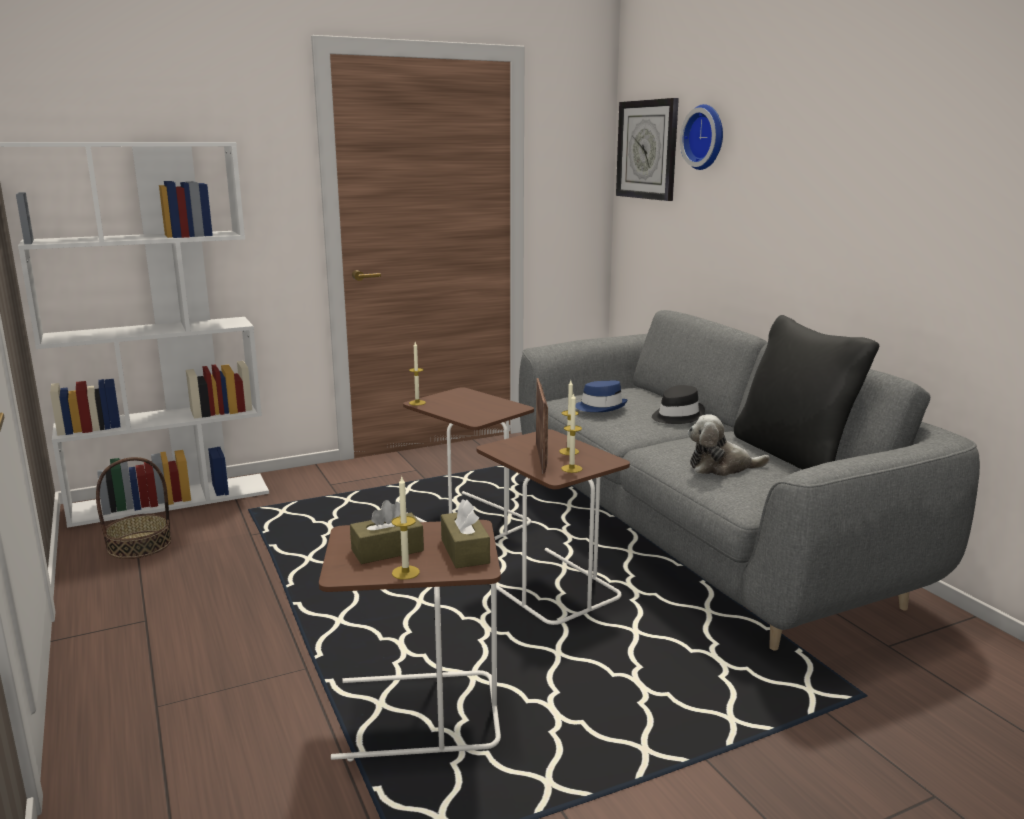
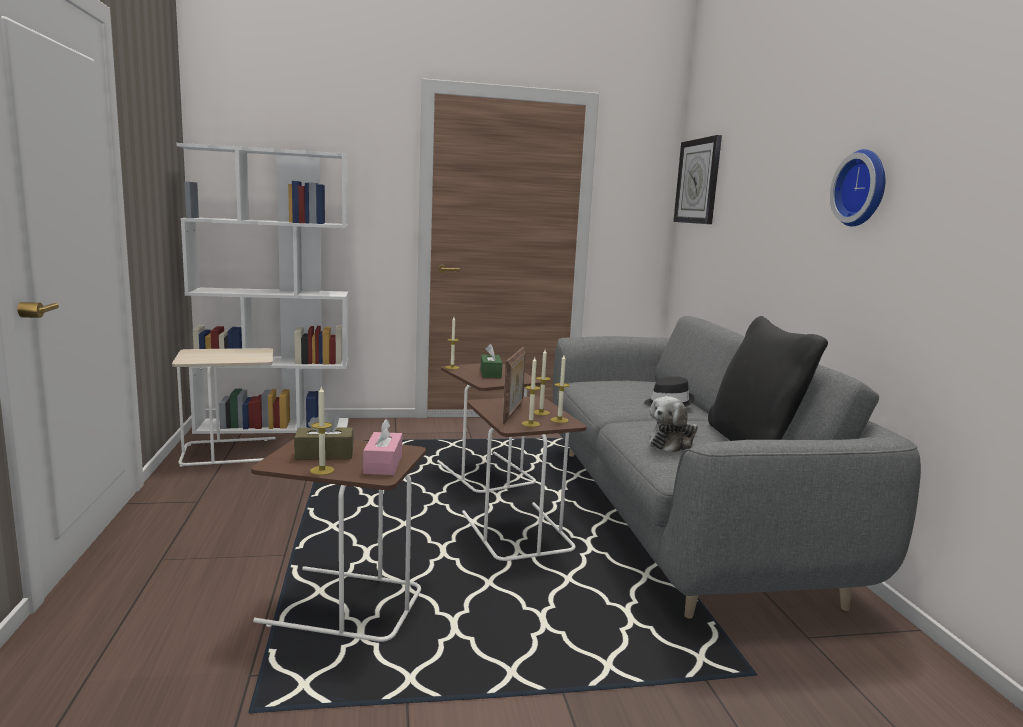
camera: 15 degrees right, 5 degrees down
(139, 545) = (231, 452): basket -> beige side table
(465, 551) = (383, 464): brown tissue box -> pink tissue box
(467, 405) = (490, 373): none -> green tissue box
(596, 458) = (559, 420): none -> candle
(601, 407) = (606, 389): blue hat -> none
(706, 137) = (738, 167): wall clock -> wall clock (863, 188)
(721, 467) = (672, 443): plush toy -> plush toy turned 60 degrees counterclockwise

